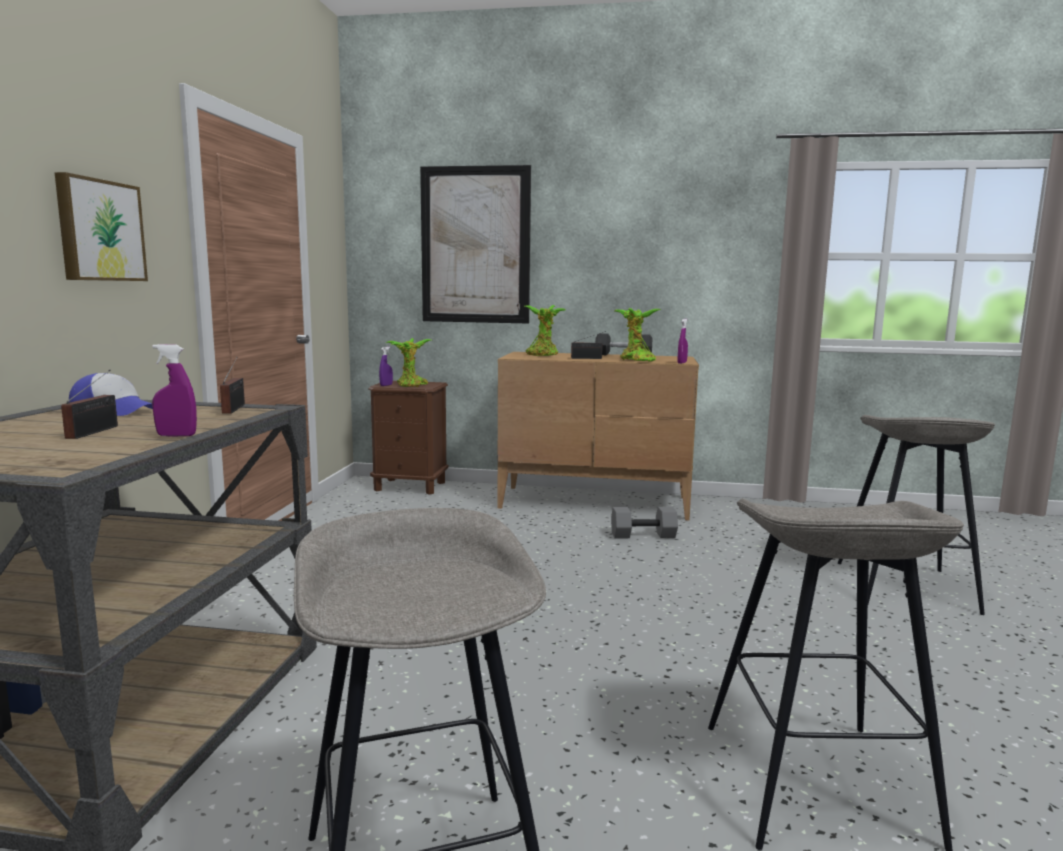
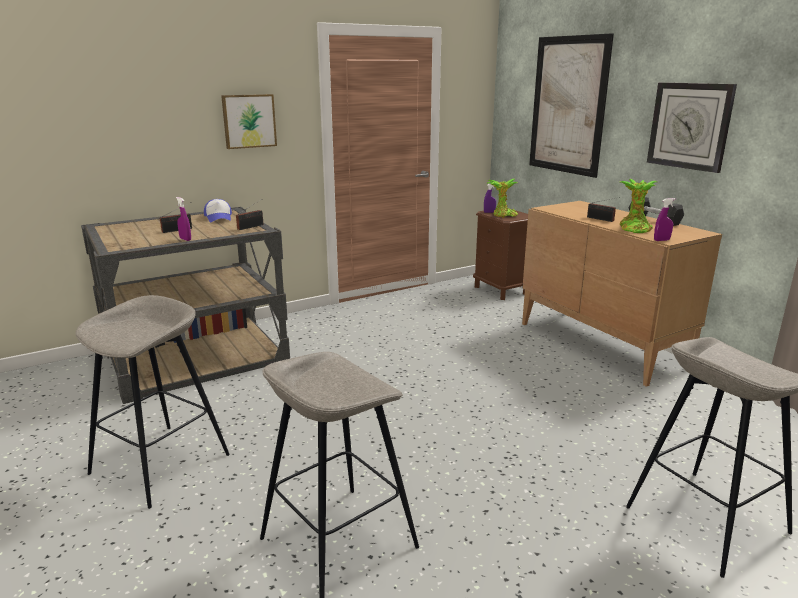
camera: 50 degrees right, 10 degrees up
(543, 355) = (583, 209): potted plant -> none
(638, 257) = (690, 126): none -> wall clock
(643, 535) = (579, 381): grey dumbbell -> none

